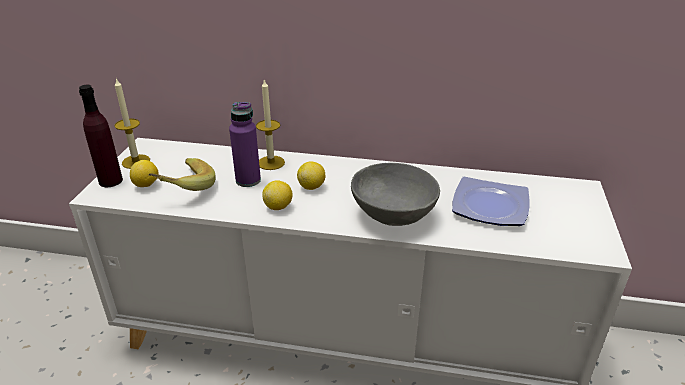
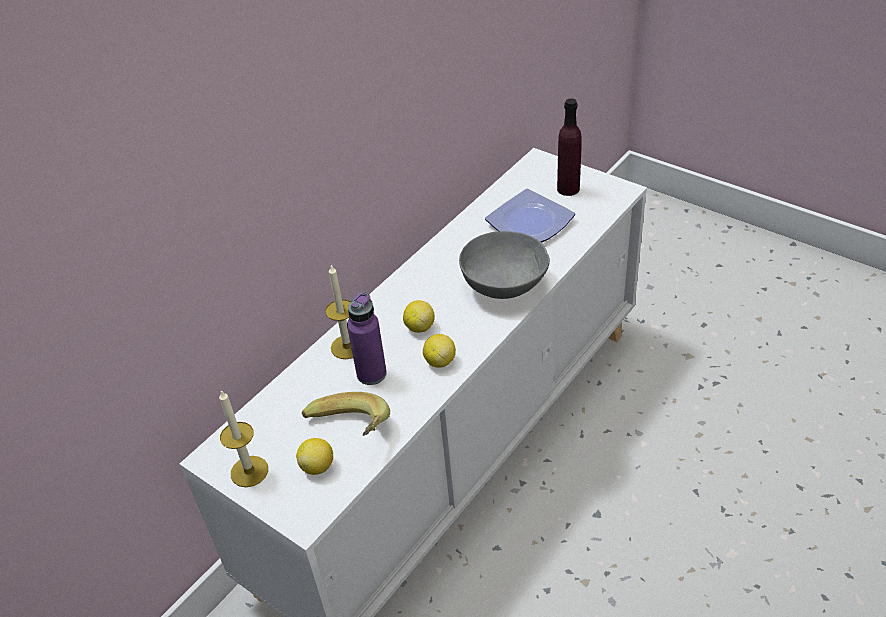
camera: 60 degrees left, 10 degrees up
(110, 181) = (281, 502): purple bottle -> purple bottle (568, 189)

